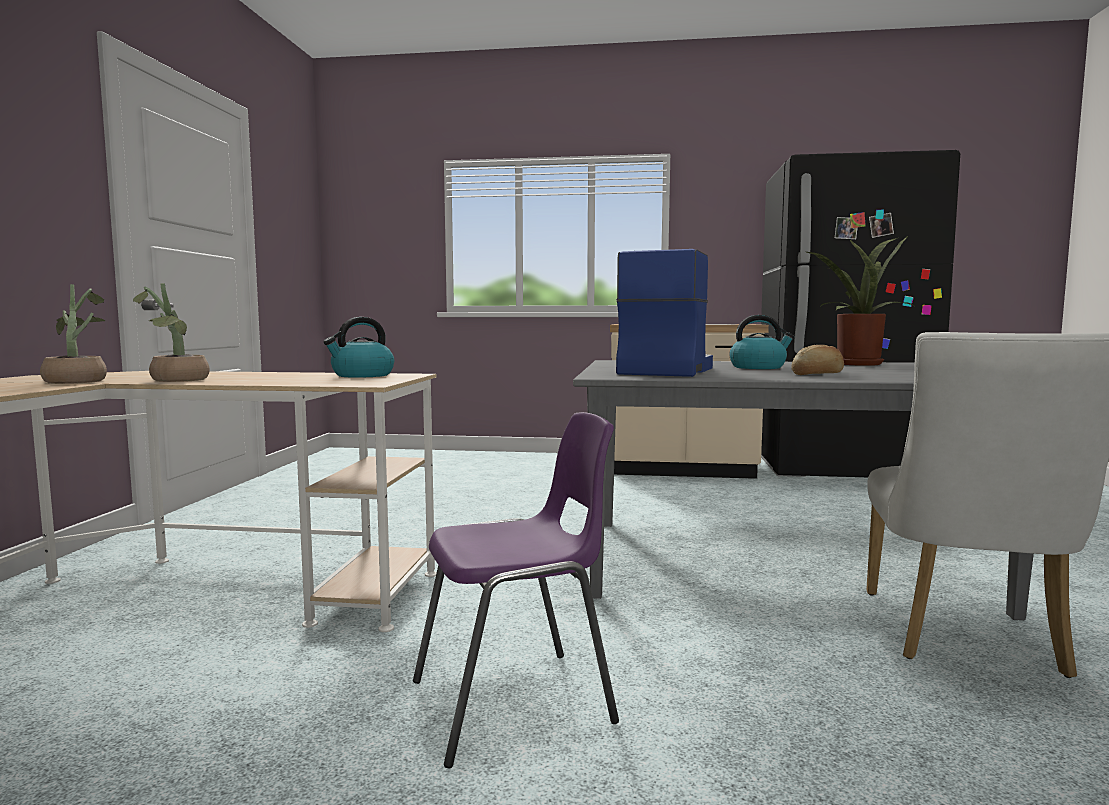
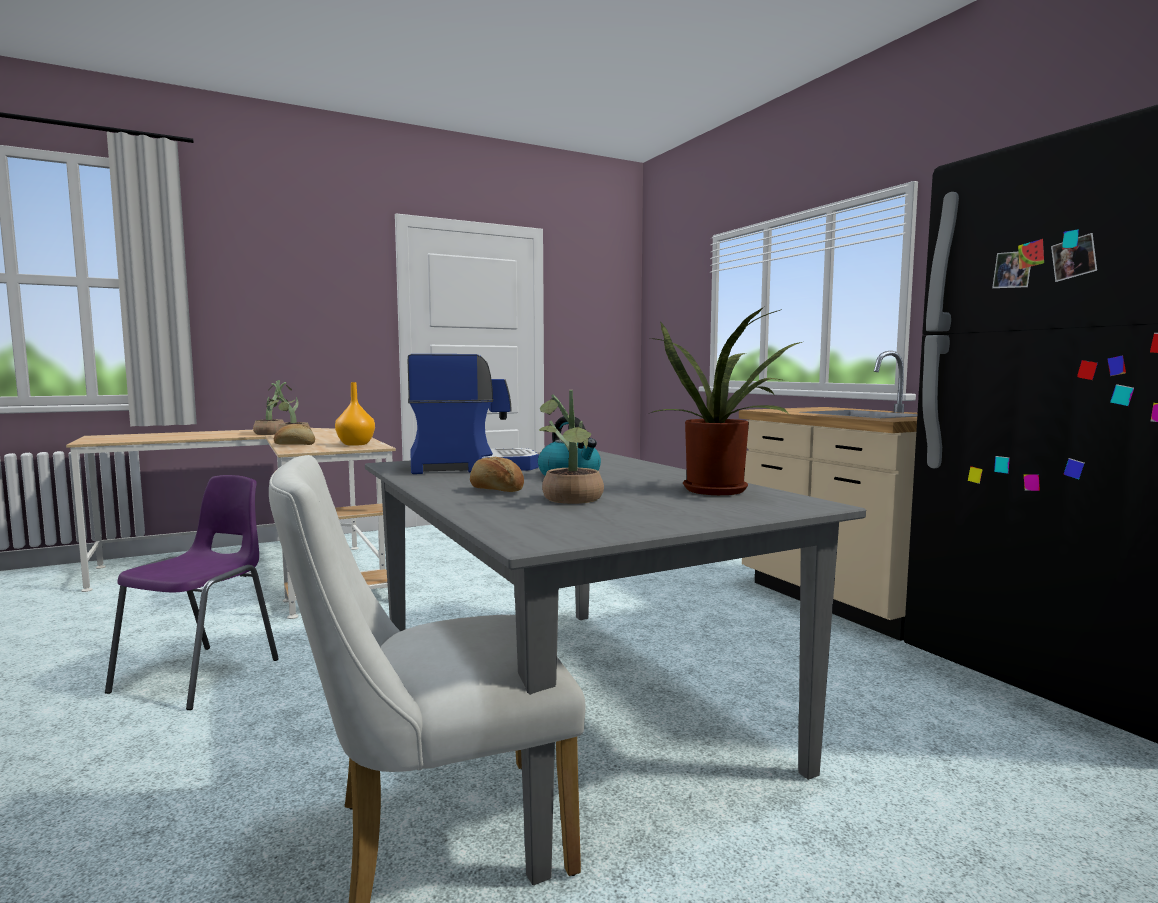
camera: 55 degrees right, 0 degrees up
(290, 382) = (295, 444): none -> bread
(362, 375) = (356, 444): kettle -> orange vase
(517, 702) = (202, 674): purple chair -> purple chair turned 105 degrees counterclockwise
(878, 372) = (571, 500): none -> potted plant

